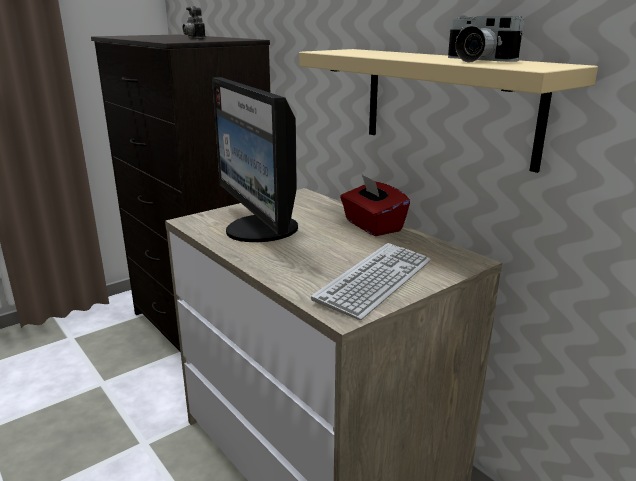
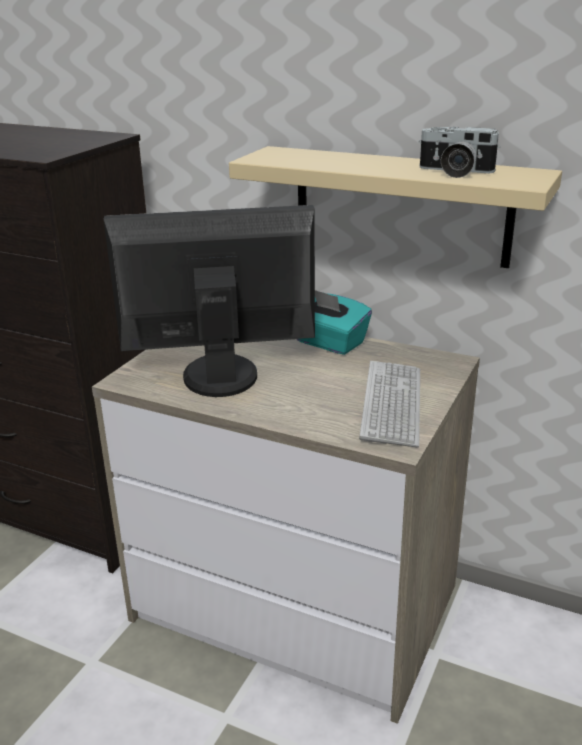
camera: 25 degrees left, 5 degrees up
(193, 39) = (38, 142): camera -> none
(260, 230) = (219, 374): monitor -> monitor turned 135 degrees clockwise
(372, 226) = (329, 343): red tissue box -> turquoise tissue box

